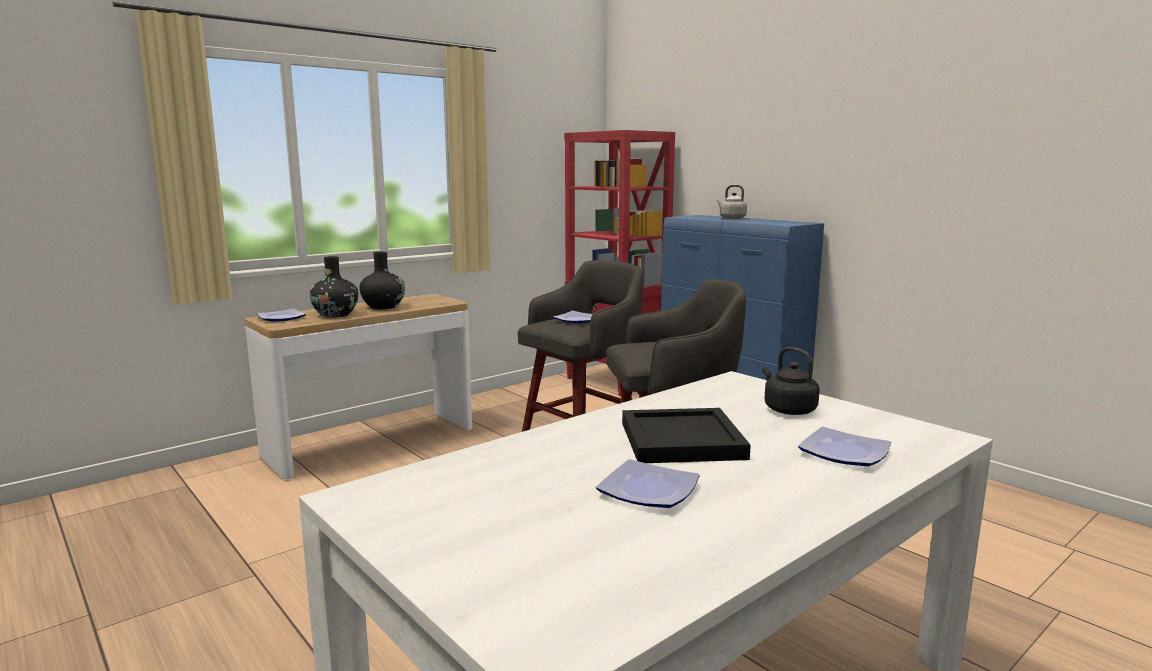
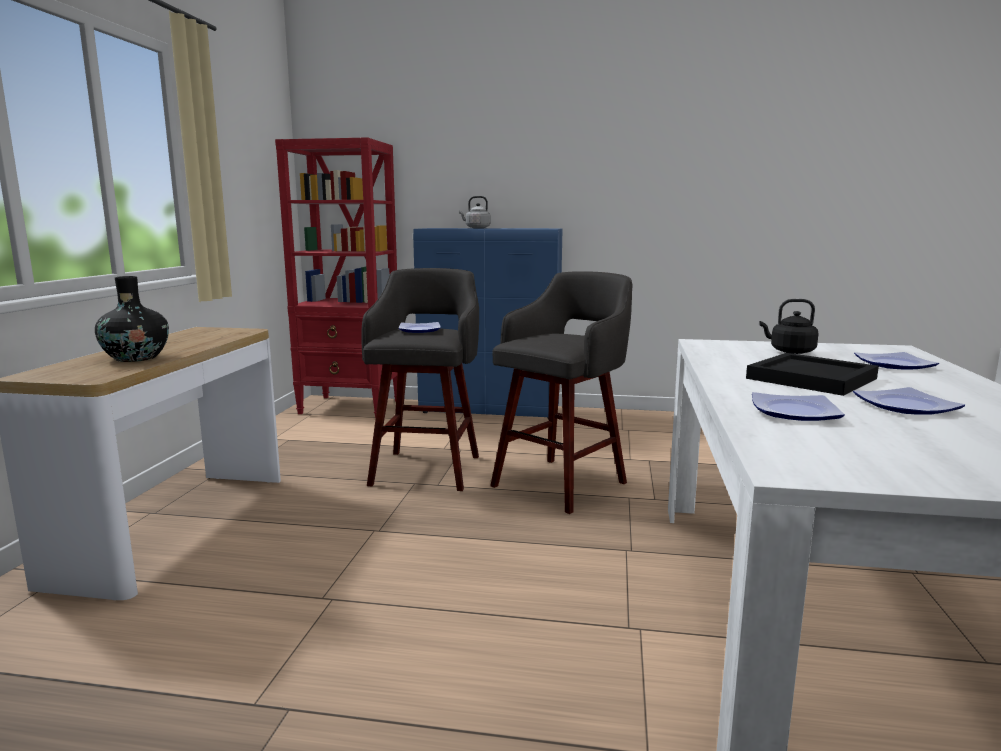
camera: 40 degrees left, 0 degrees up
(281, 318) = (62, 372): plate -> plate (796, 413)
(383, 307) = (176, 344): black vase -> none

